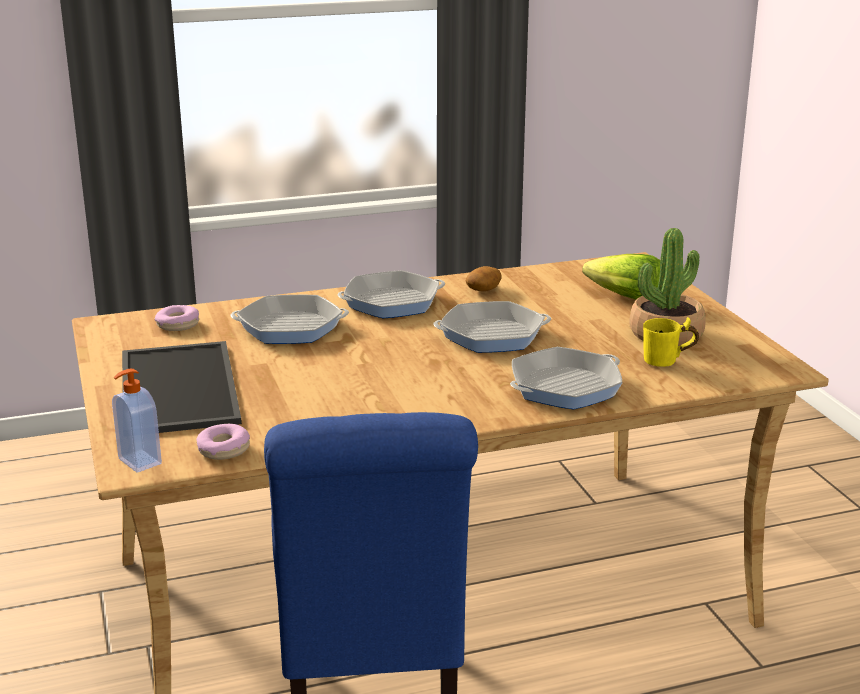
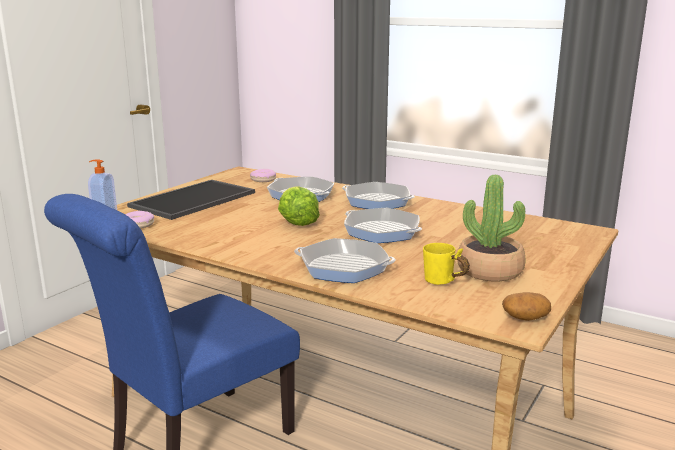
camera: 50 degrees right, 5 degrees down
(483, 290) = (442, 212): potato -> potato (525, 318)
(625, 297) = (522, 244): lettuce -> lettuce (297, 221)

